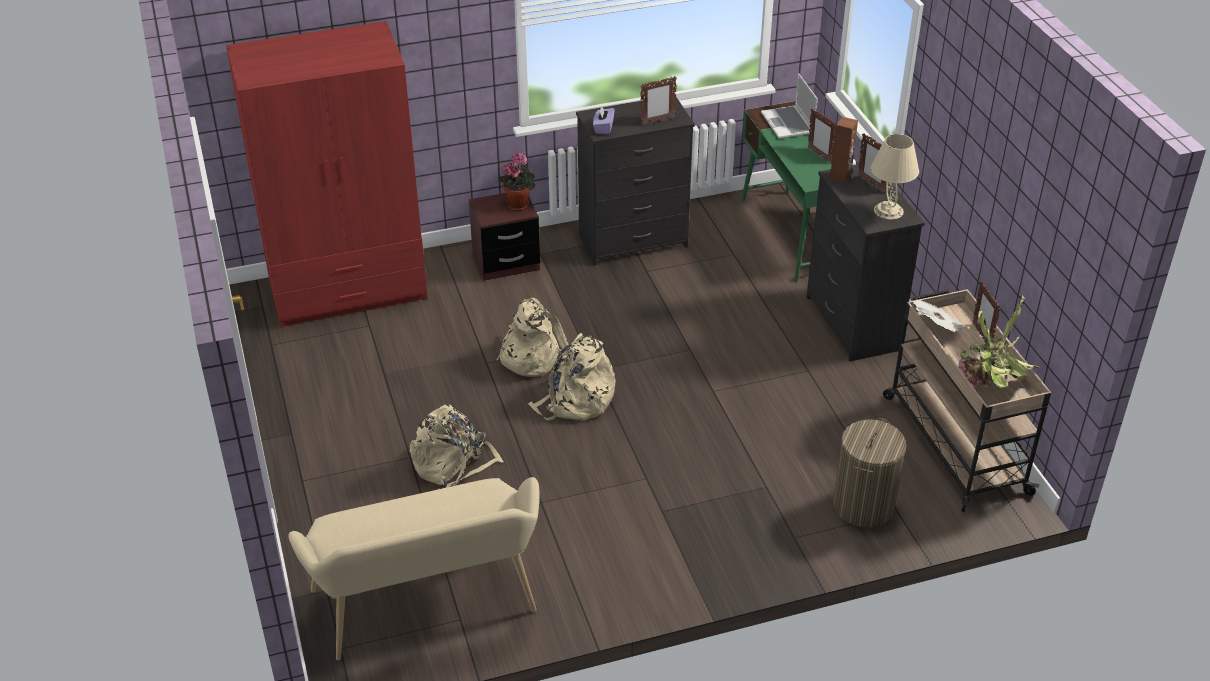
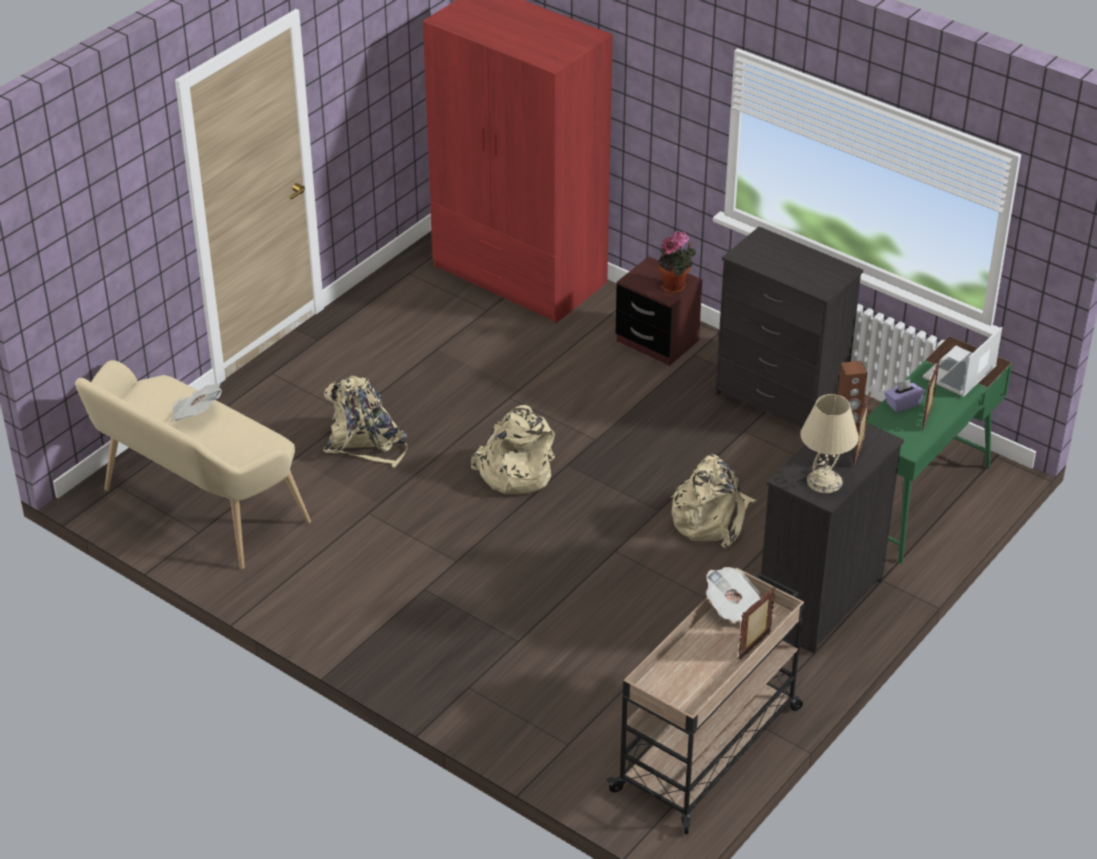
camera: 55 degrees right, 0 degrees up
(399, 519) = (196, 414): none -> newspaper
(531, 355) = (546, 418): beige backpack -> beige backpack (711, 519)
(603, 128) = (751, 253): purple tissue box -> purple tissue box (902, 404)
(657, 121) = (802, 278): picture frame -> none
(863, 505) = (554, 717): laundry basket -> none
(990, 383) = (684, 679): potted plant -> none

